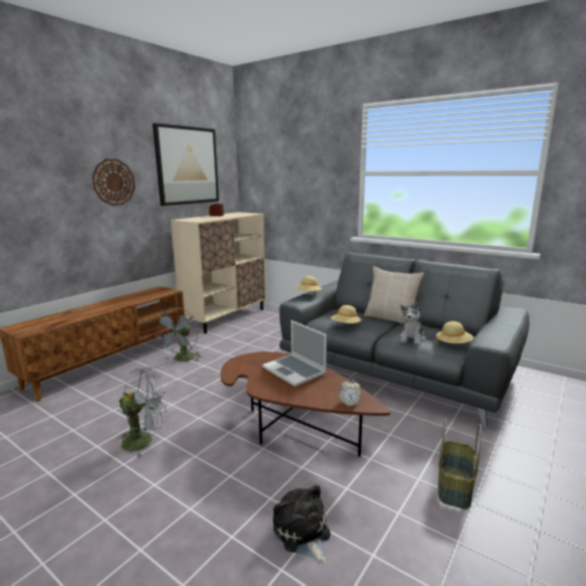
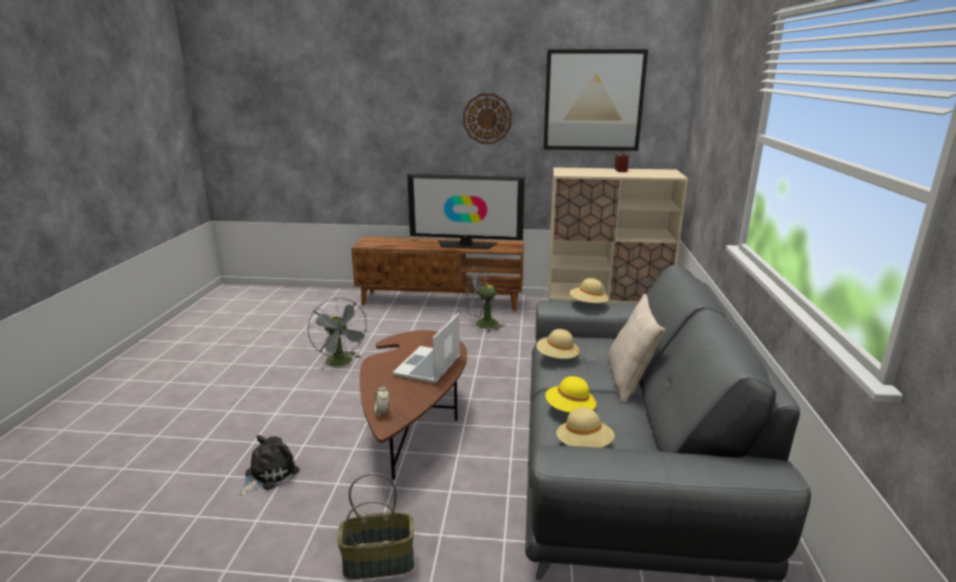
camera: 60 degrees right, 5 degrees up
(127, 300) = (466, 245): none -> television
(412, 338) = (569, 410): plush toy -> yellow hat

